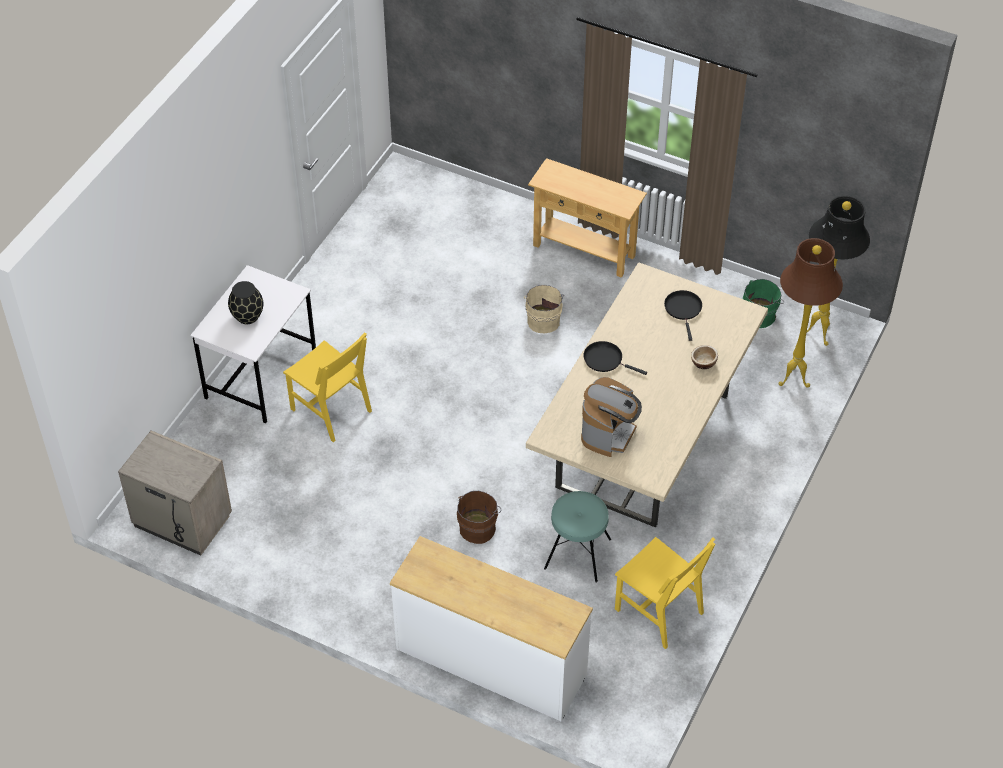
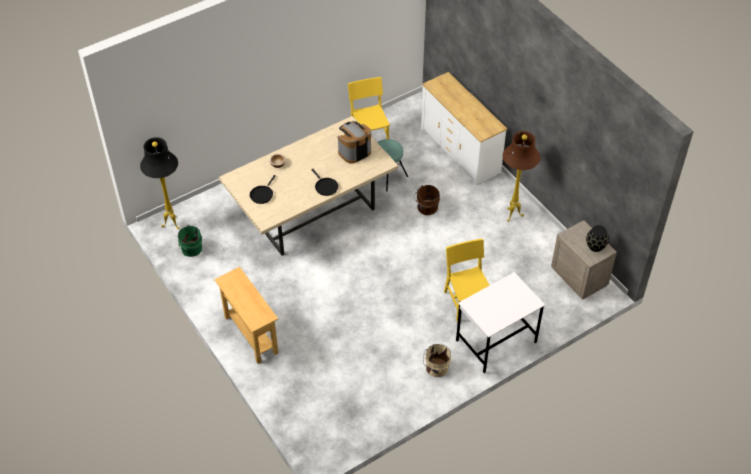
camera: 150 degrees left, 0 degrees up
(247, 316) = (505, 301): black vase -> black vase (595, 247)
(543, 320) = (310, 301): beige bucket -> beige bucket (436, 368)
(793, 379) = (209, 208): brown floor lamp -> brown floor lamp (513, 216)

